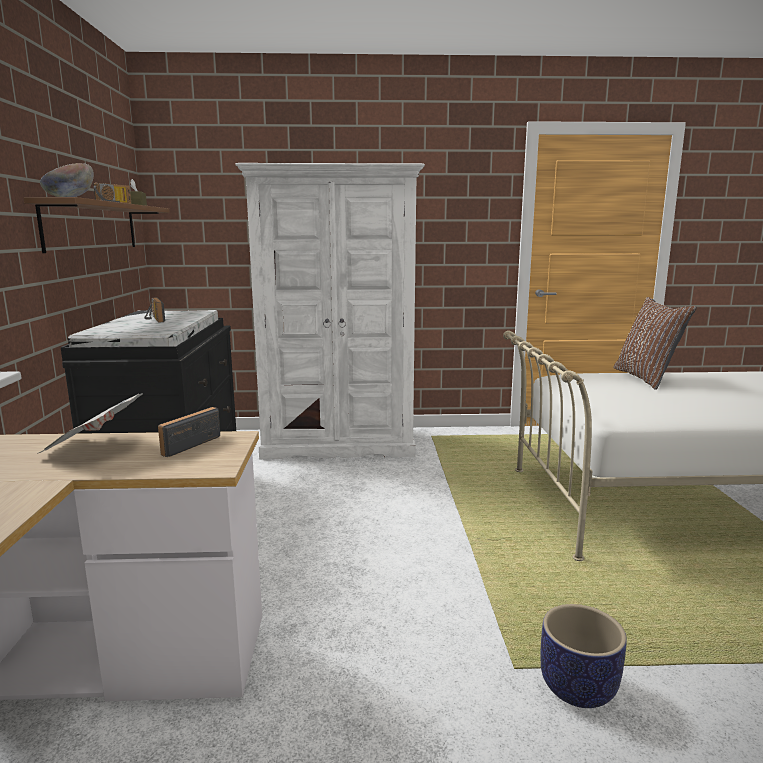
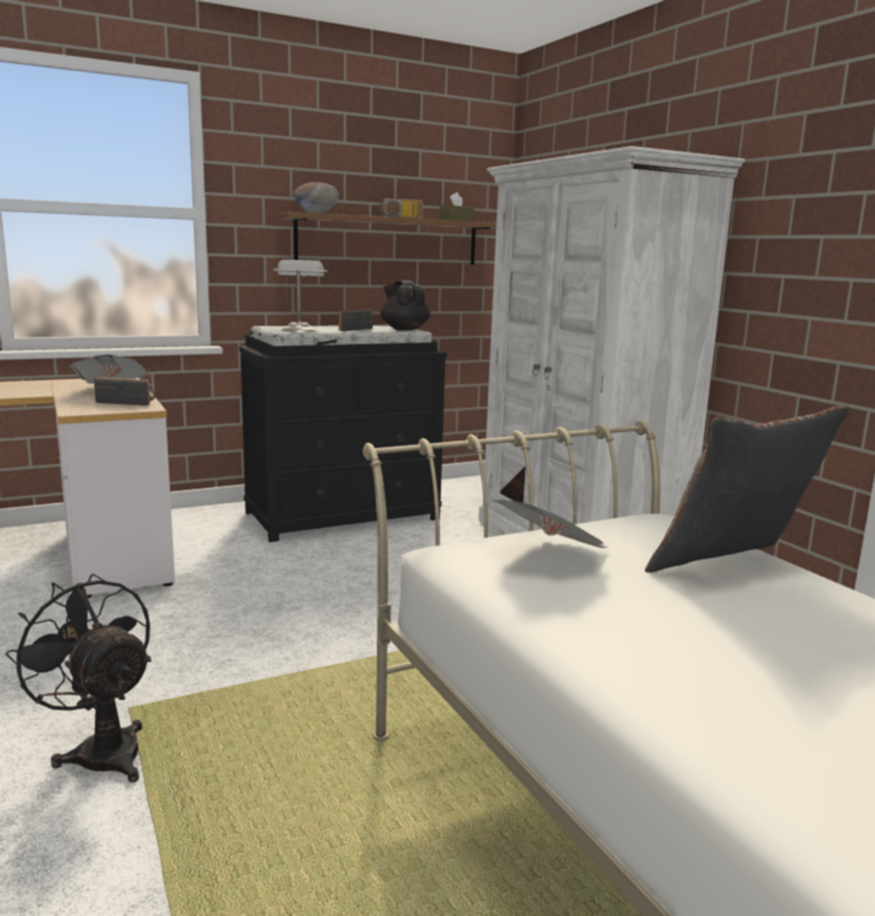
camera: 65 degrees right, 0 degrees up
(132, 328) = (299, 329): none -> white table lamp
(189, 311) = (404, 329): none -> black teapot
(579, 688) = (101, 750): planter -> black fan
(635, 399) = (553, 556): none -> newspaper

